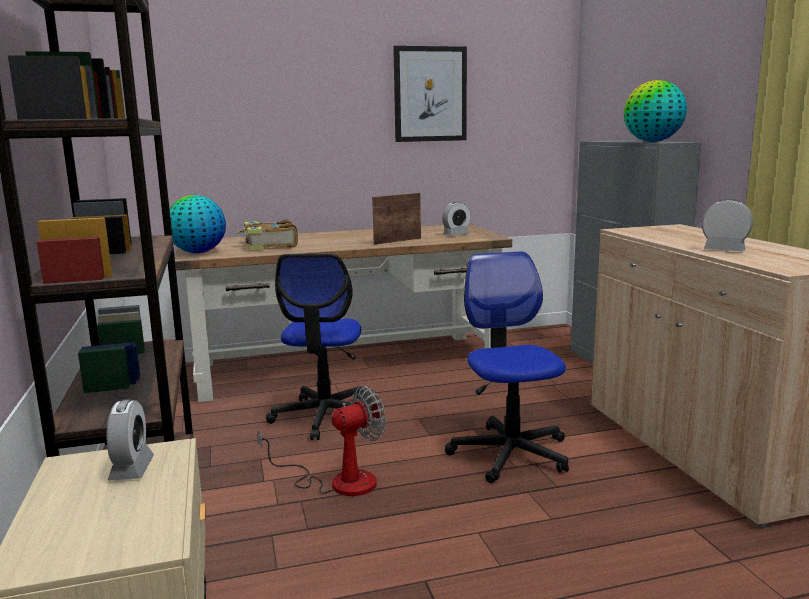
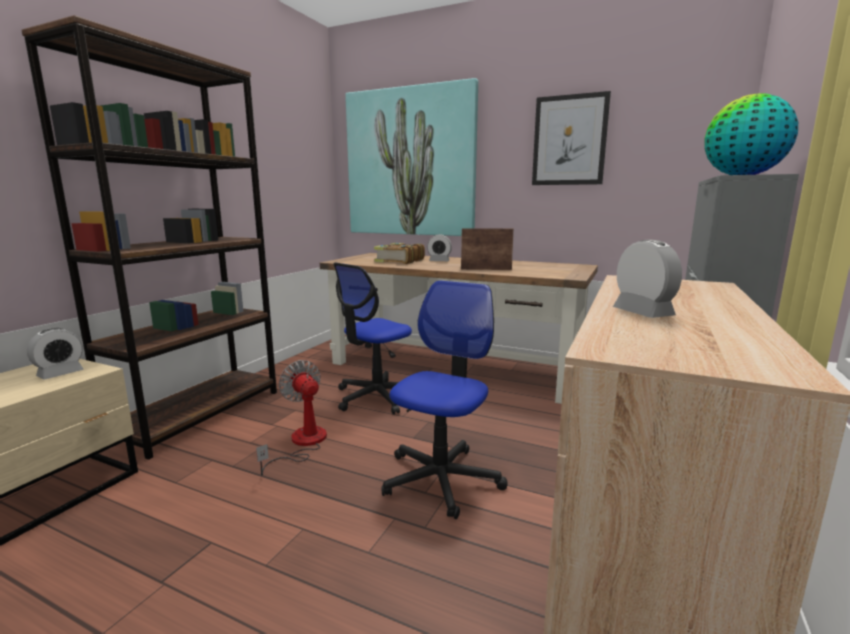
camera: 40 degrees right, 0 degrees up
(198, 252) = (348, 260): globe -> none
(235, 115) = (411, 163): none -> picture
(338, 481) = (302, 443): fan -> fan turned 135 degrees counterclockwise
(456, 234) = (550, 271): alarm clock -> alarm clock (439, 261)

